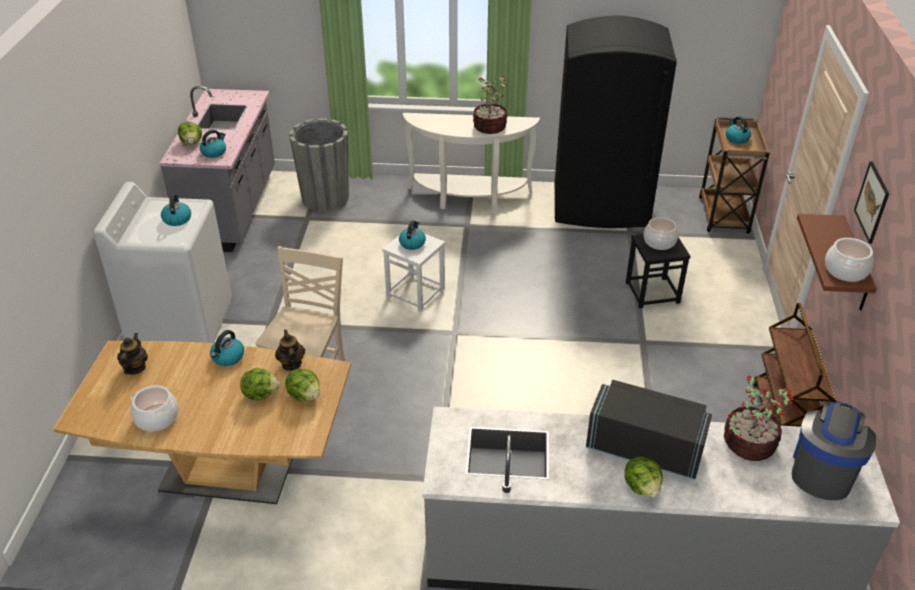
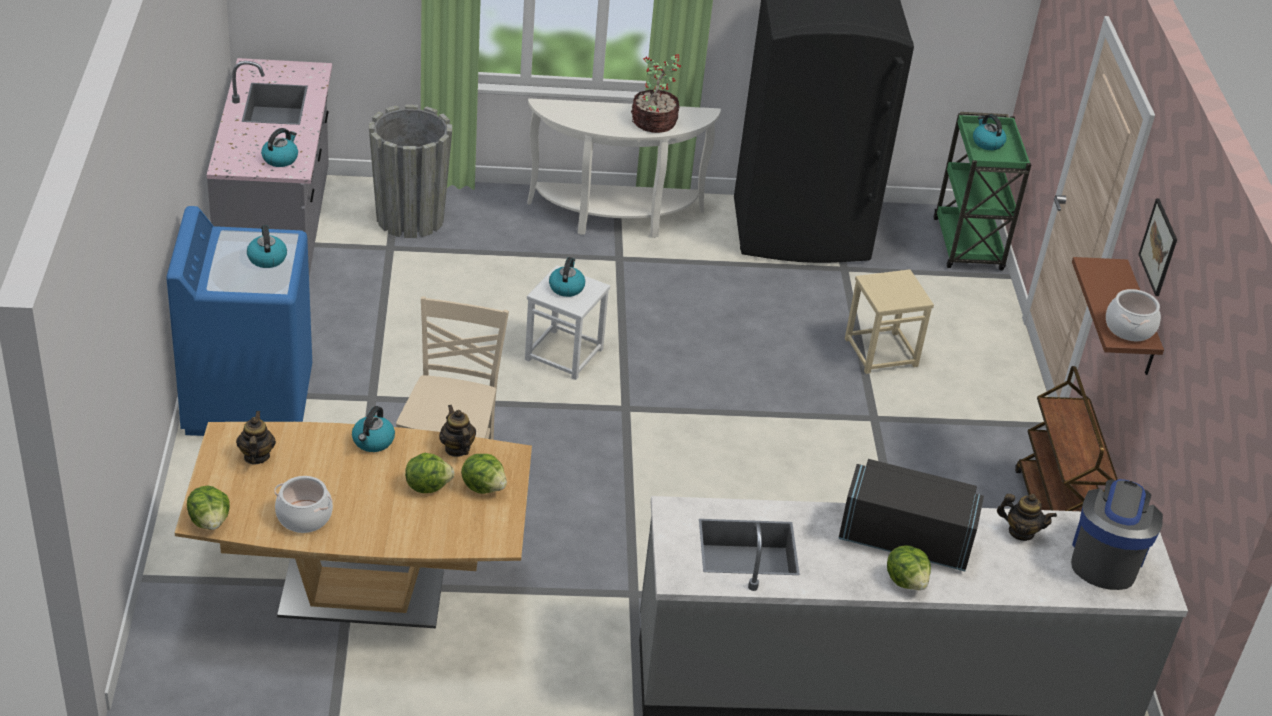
camera: 10 degrees left, 0 degrees up
(181, 323) = (248, 400): white washing machine -> blue washing machine
(192, 143) = (244, 144): lettuce -> lettuce (210, 521)
(652, 292) = (881, 352): black stool -> beige stool
(659, 242) = (893, 286): cooking pot -> none
(724, 216) = (968, 246): brown cart -> green cart
(747, 444) = (1021, 532): potted plant -> teapot

